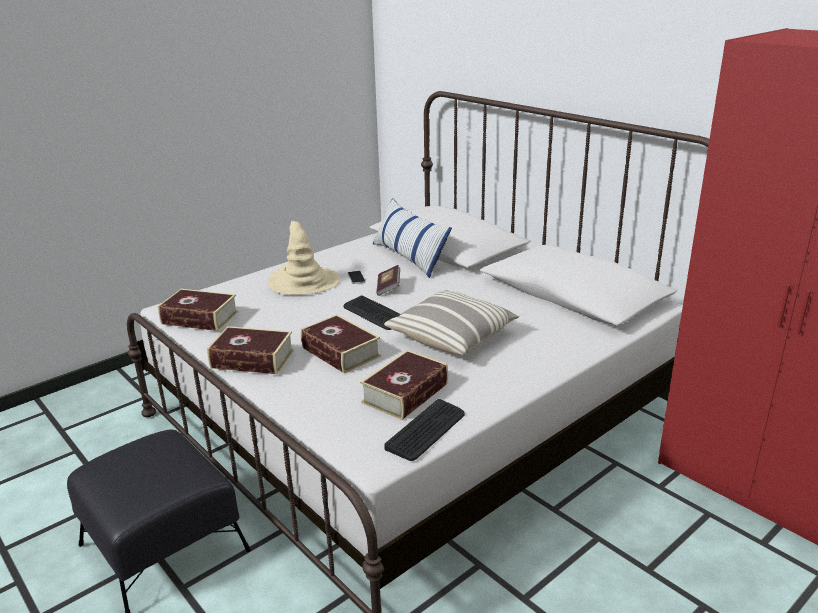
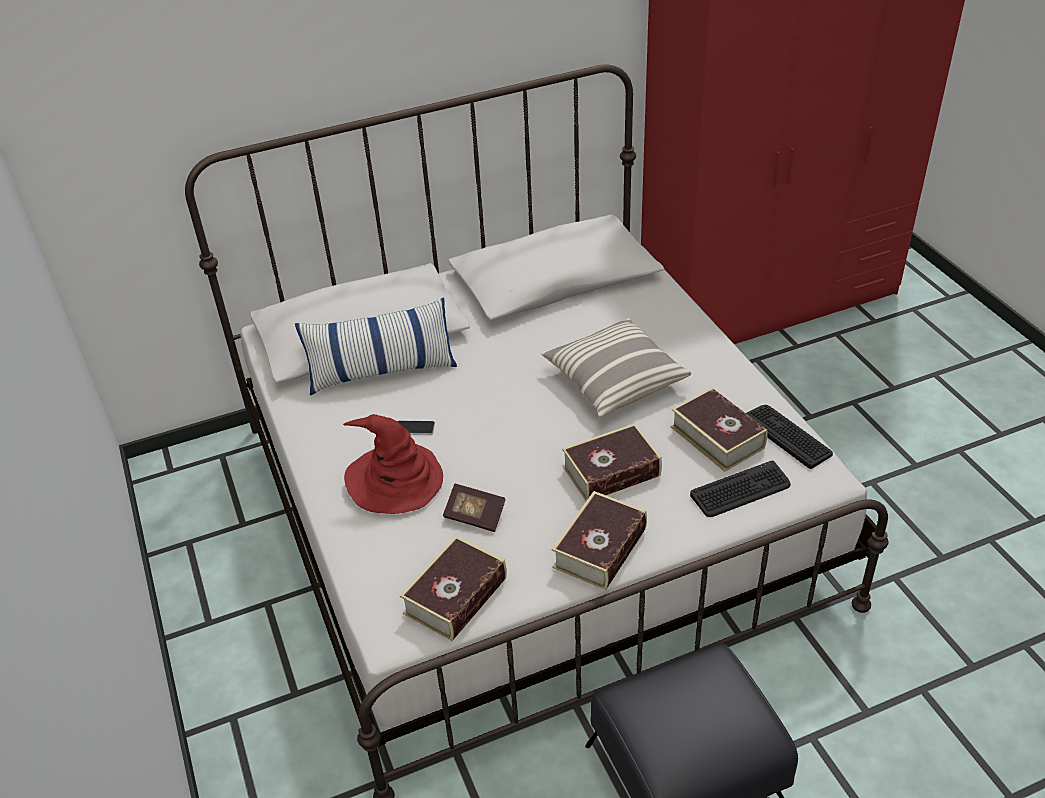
camera: 70 degrees left, 15 degrees up
(303, 282) = (395, 480): beige hat -> red hat
(374, 314) = (529, 429): keyboard -> keyboard (740, 490)
(388, 287) = (463, 405): book -> book (475, 516)

